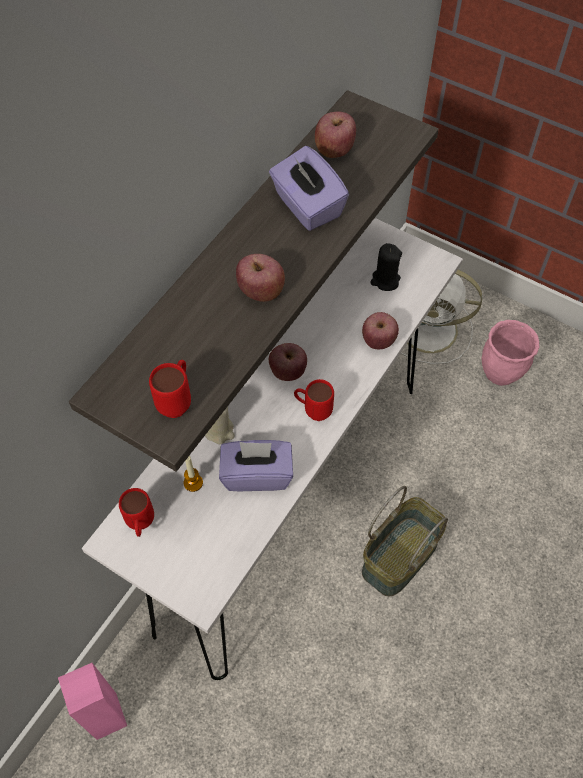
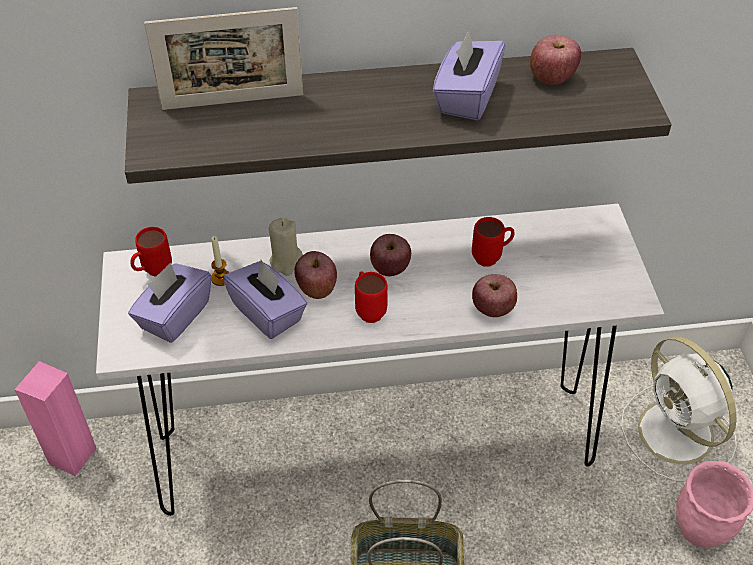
camera: 50 degrees right, 10 degrees down
(164, 342) = (232, 102): none -> picture frame
(177, 401) = (185, 139): red mug -> red mug (491, 257)
(201, 539) = (174, 316): none -> purple tissue box
(261, 291) = (343, 122): apple -> apple (317, 288)
(385, 280) = (565, 273): black candle -> none

